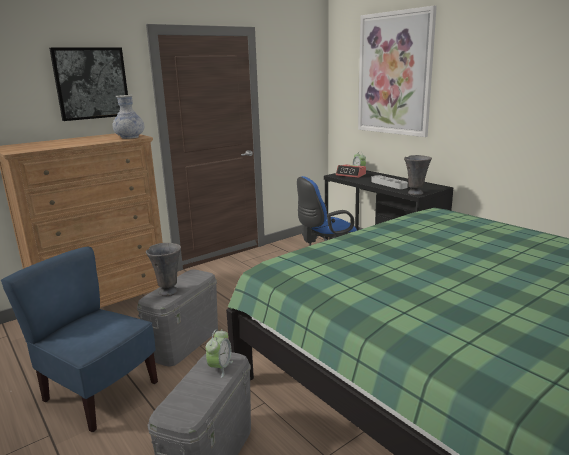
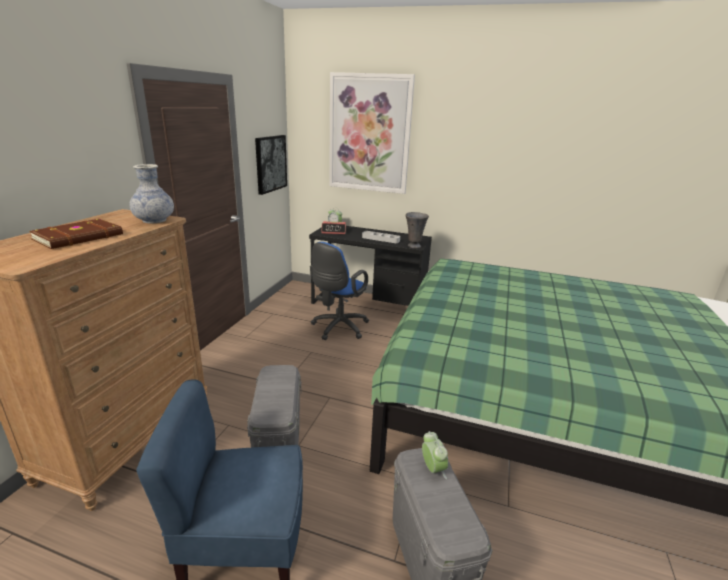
camera: 35 degrees left, 5 degrees up
(70, 142) = (80, 237): none -> brown book
(91, 83) = (69, 146): picture -> picture (270, 163)
(168, 291) = (273, 401): grey vase -> none

